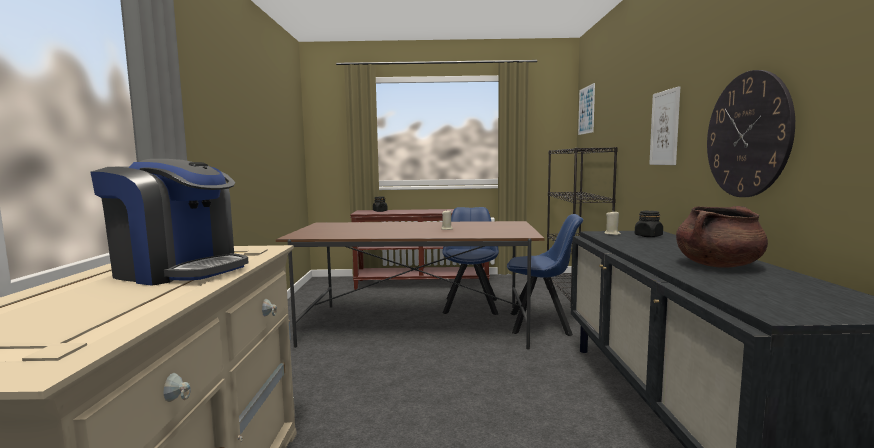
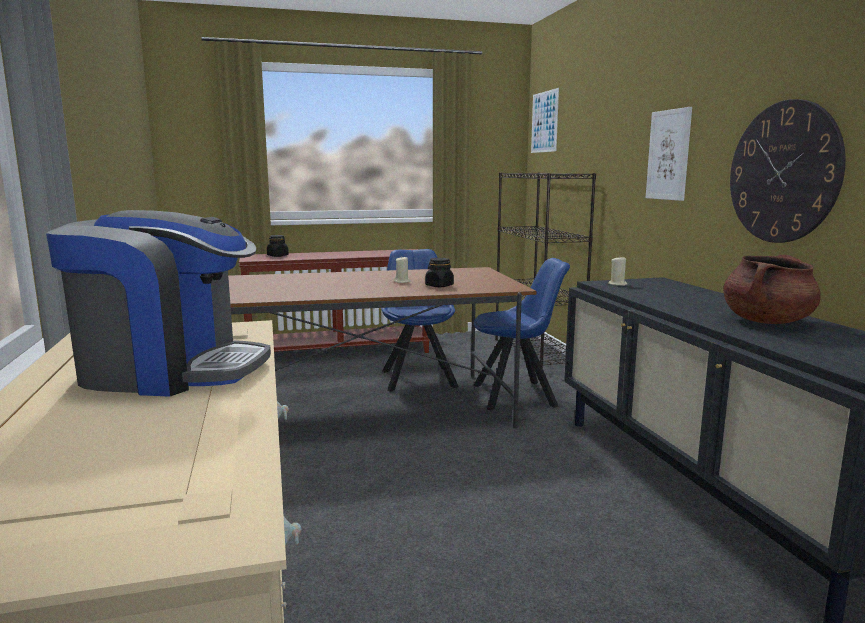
camera: 15 degrees left, 5 degrees up
(648, 236) = (659, 286): black jar -> black jar (439, 286)

